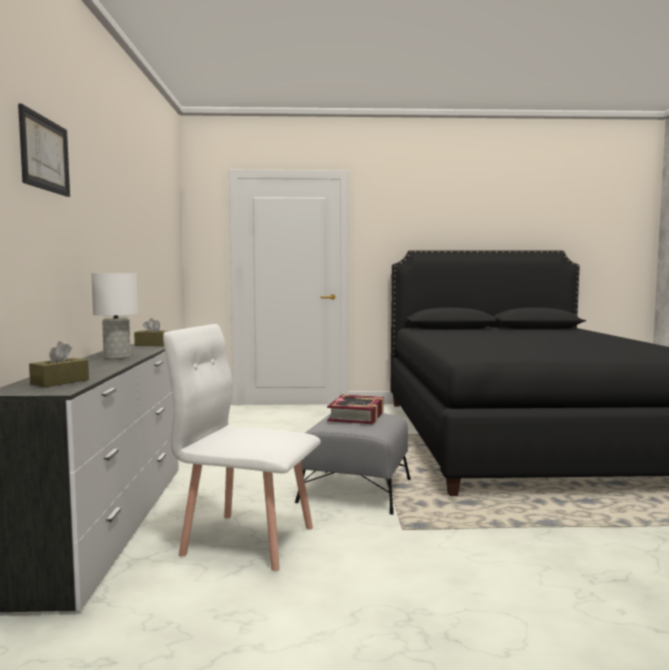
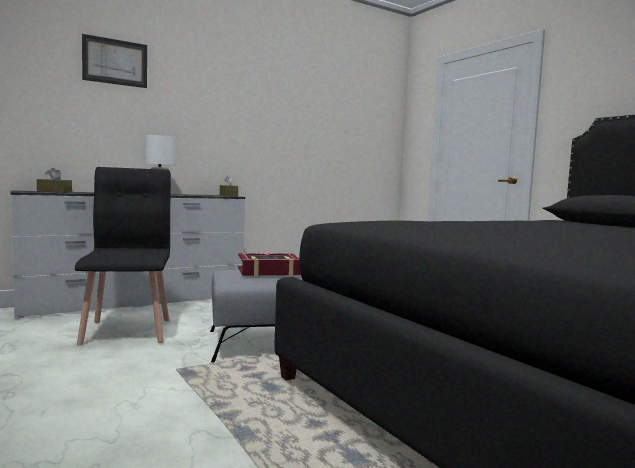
camera: 60 degrees right, 0 degrees up
(248, 540) = (128, 331): white chair -> black chair

